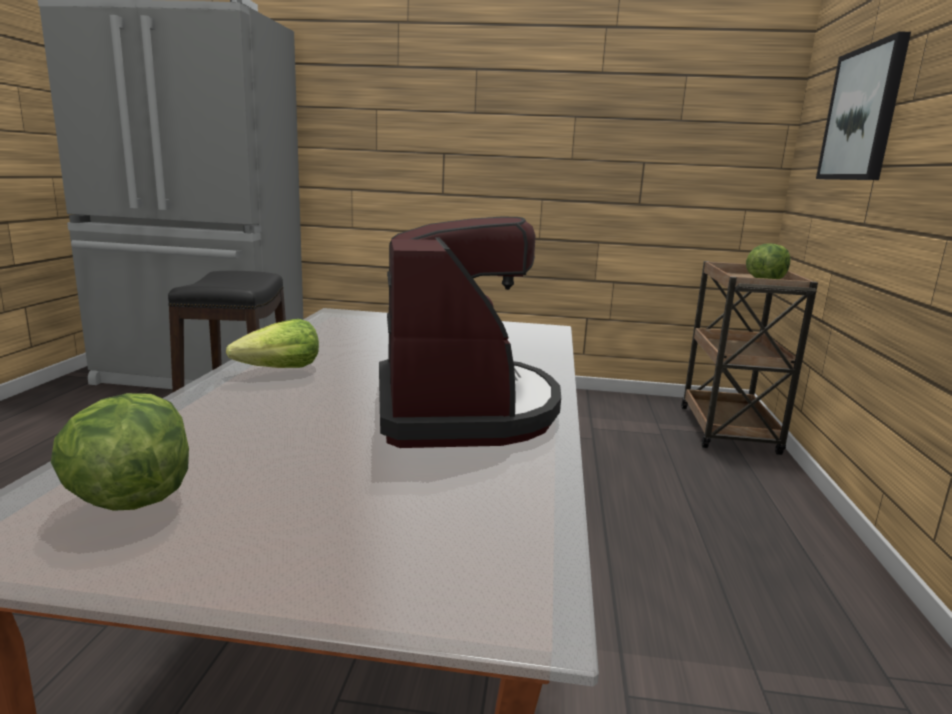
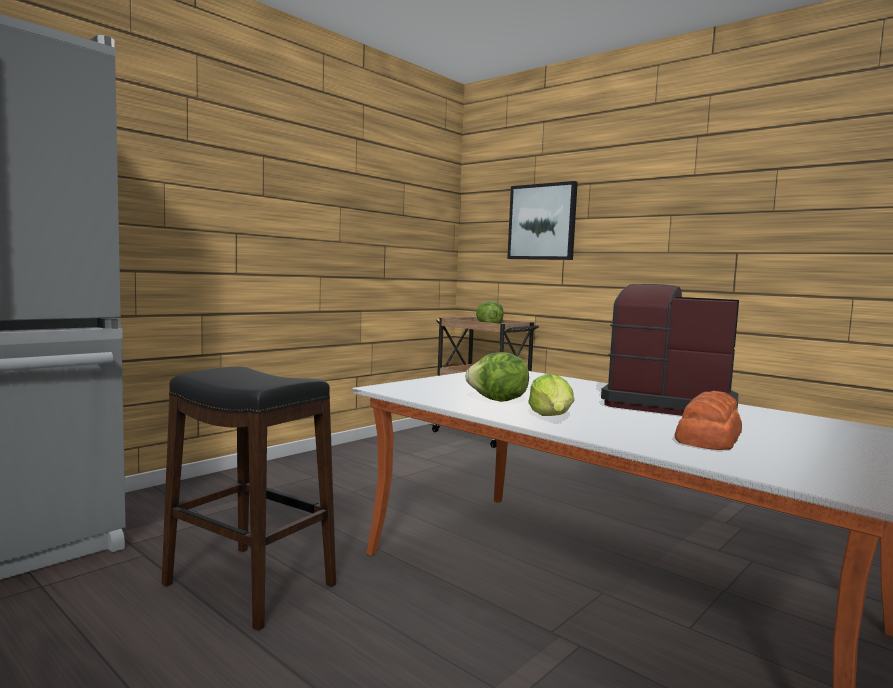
camera: 55 degrees left, 10 degrees down
(130, 499) = (802, 464): lettuce -> lettuce (498, 401)
(259, 440) = (708, 437): none -> bread

